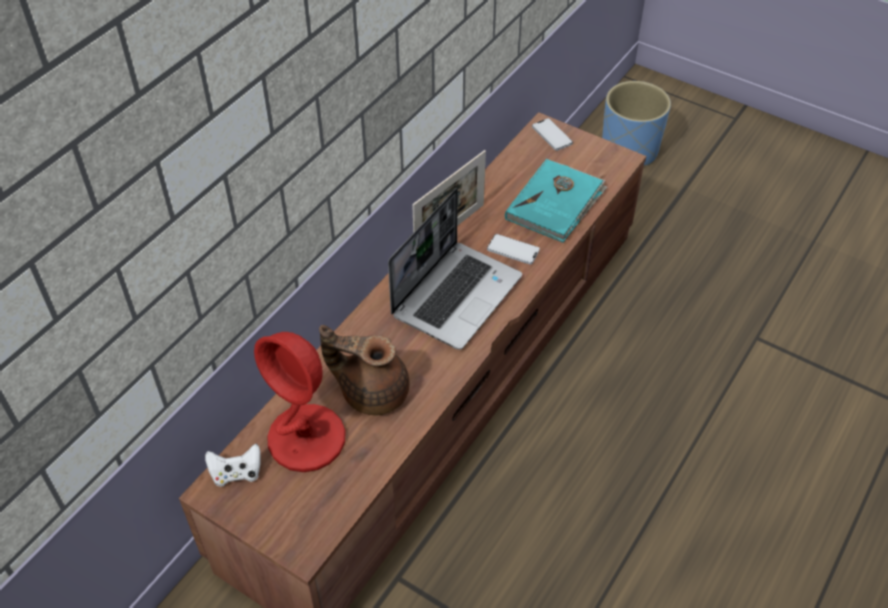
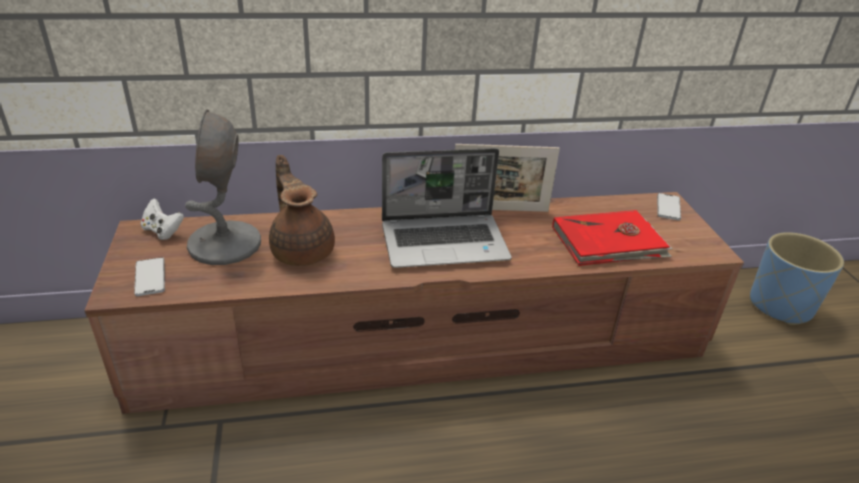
camera: 45 degrees right, 15 degrees down
(307, 439) = (225, 244): red table lamp -> grey table lamp
(513, 250) = (529, 245): phone -> phone (150, 277)
(556, 203) = (609, 242): turquoise book -> red book

